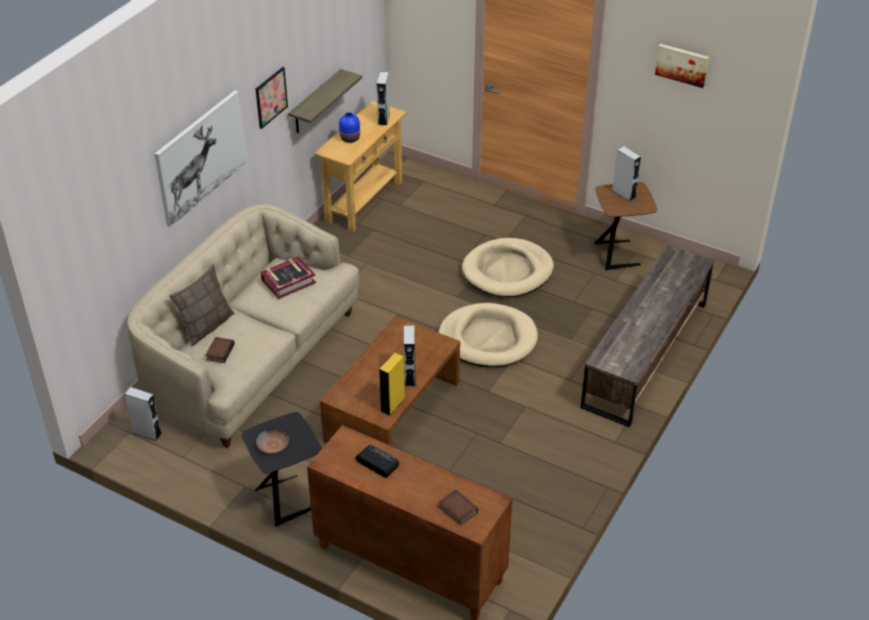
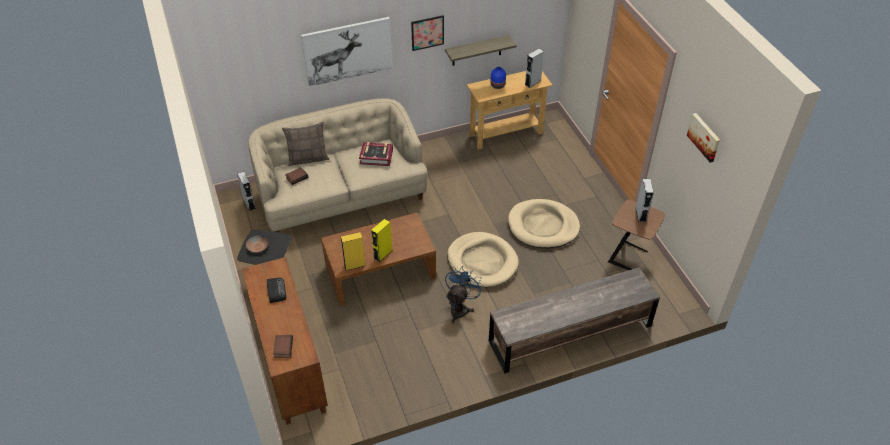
camera: 40 degrees right, 5 degrees up
(409, 376) = (383, 254): grey speaker -> yellow speaker
(518, 395) = (460, 308): none -> blue fan

